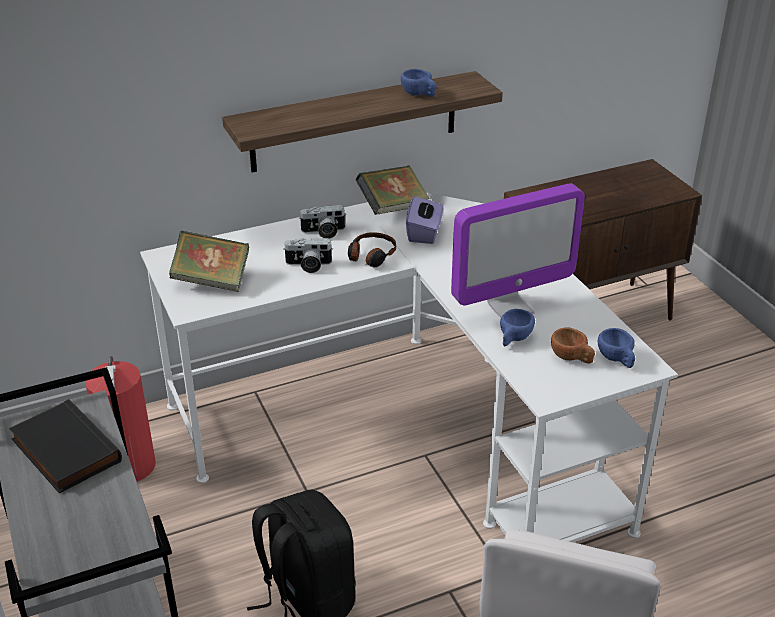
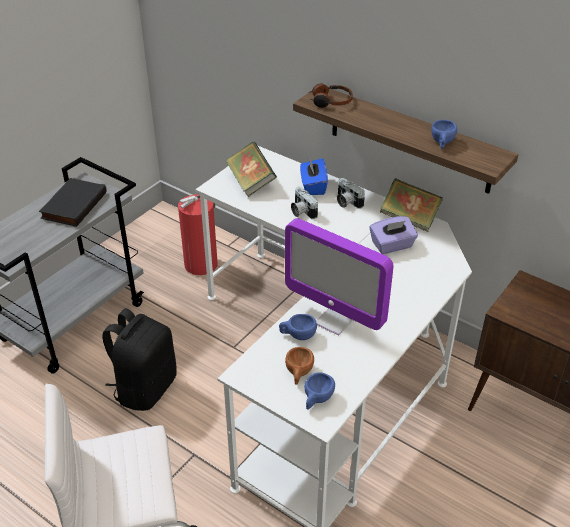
camera: 60 degrees right, 5 degrees up
(271, 243) = (313, 186): none -> blue tissue box
(371, 256) = (338, 232): headphones -> headphones (330, 101)

